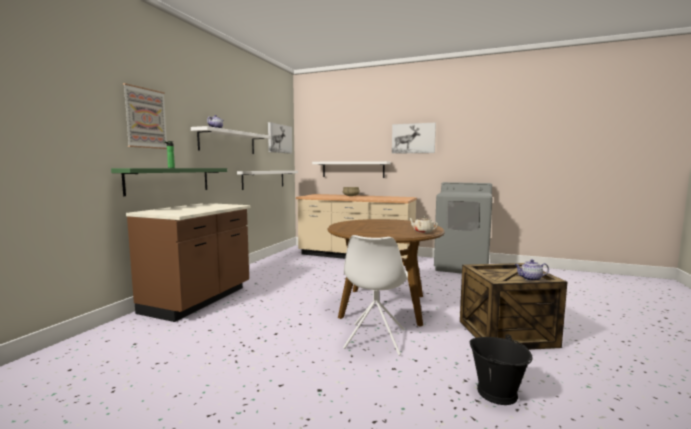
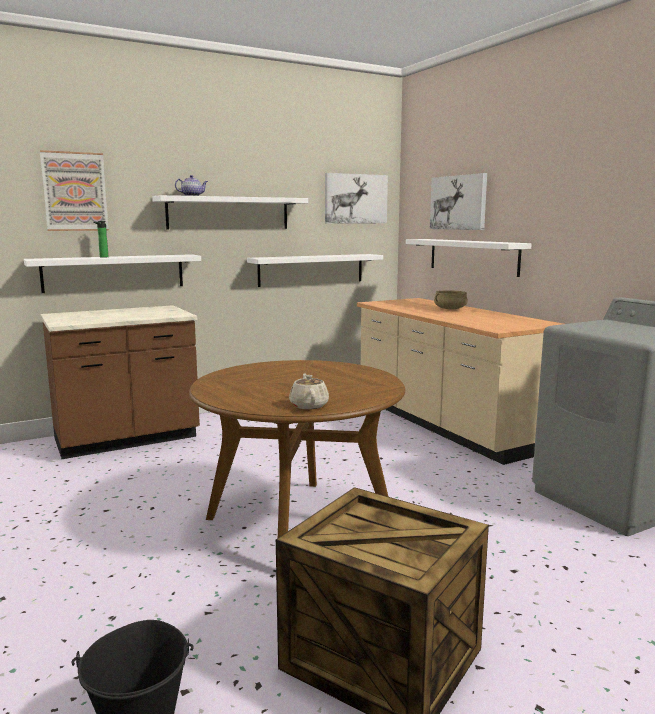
camera: 40 degrees right, 5 degrees up
(169, 180) = (114, 273): green shelf -> white shelf
(374, 339) = (179, 567): white chair -> none
(413, 138) = (575, 193): picture -> picture (458, 202)
(530, 279) = (396, 560): teapot -> none

